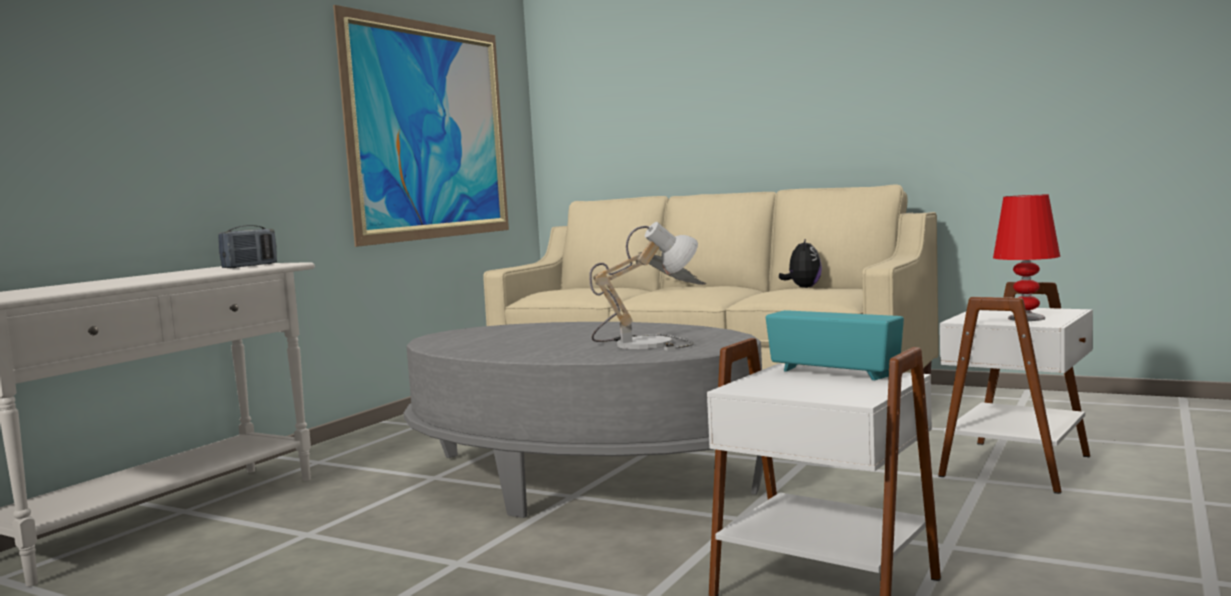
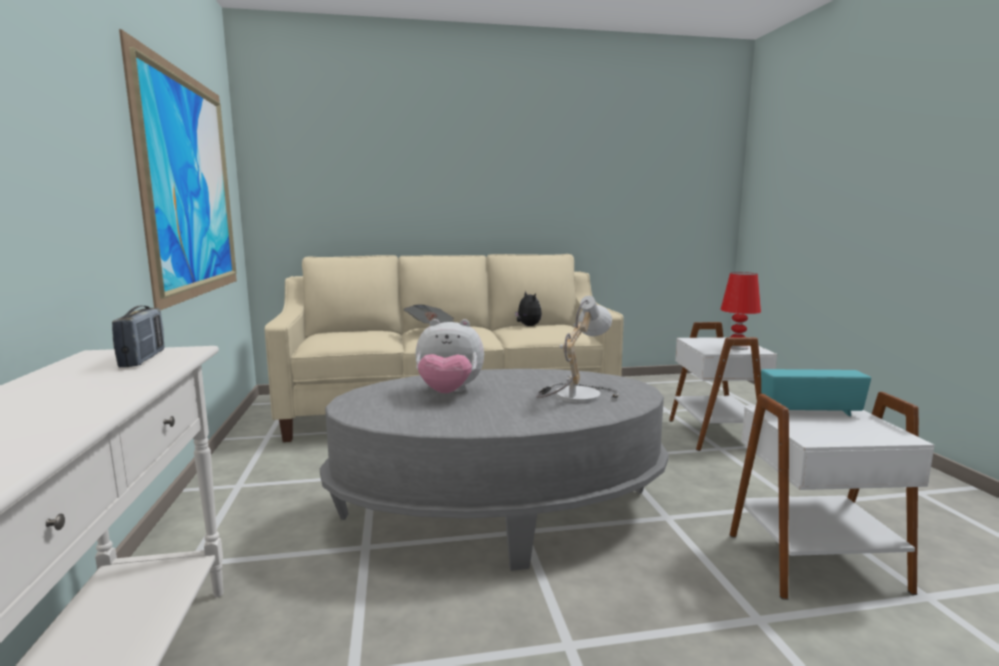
camera: 40 degrees left, 5 degrees up
(537, 334) = (449, 393): none -> plush toy

